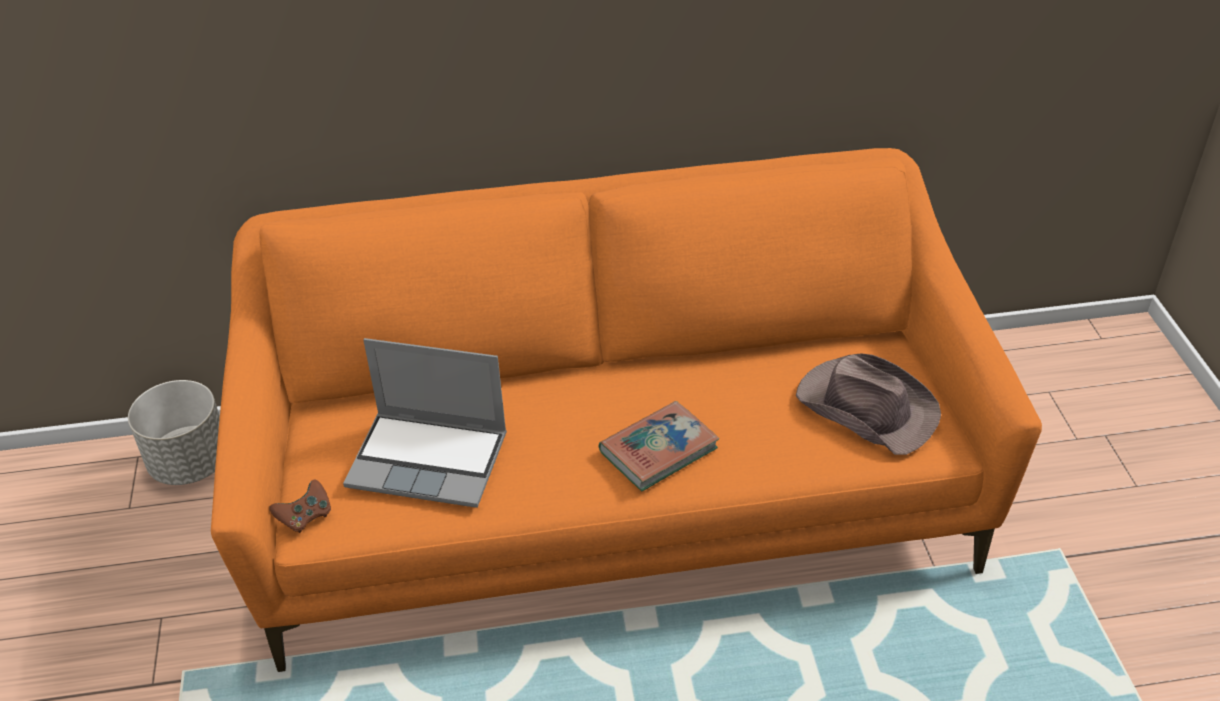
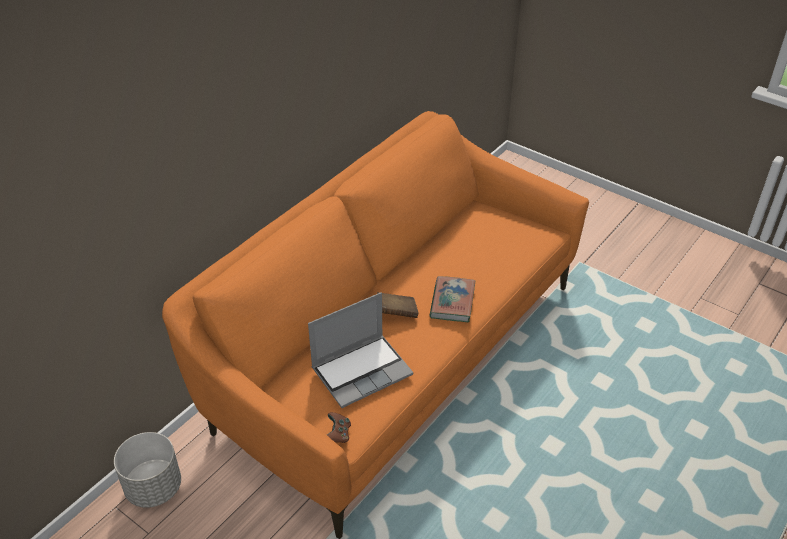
camera: 45 degrees left, 0 degrees up
(568, 417) = (396, 313): none -> brown book
(865, 406) = (506, 234): brown hat -> none

